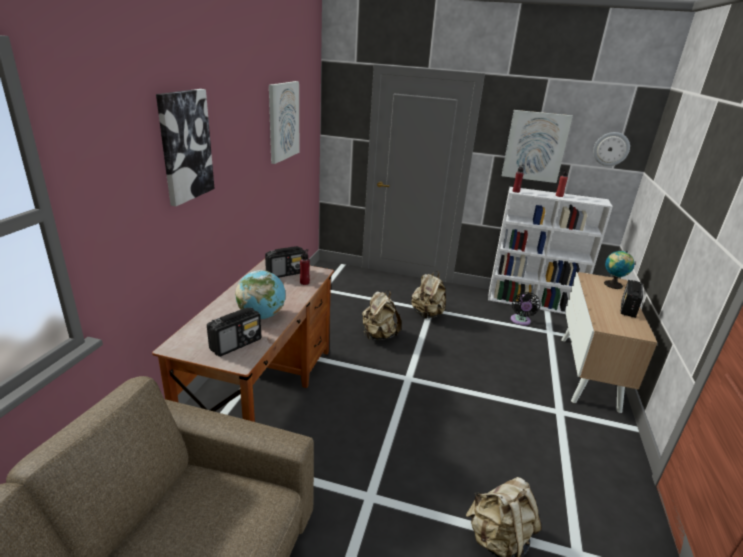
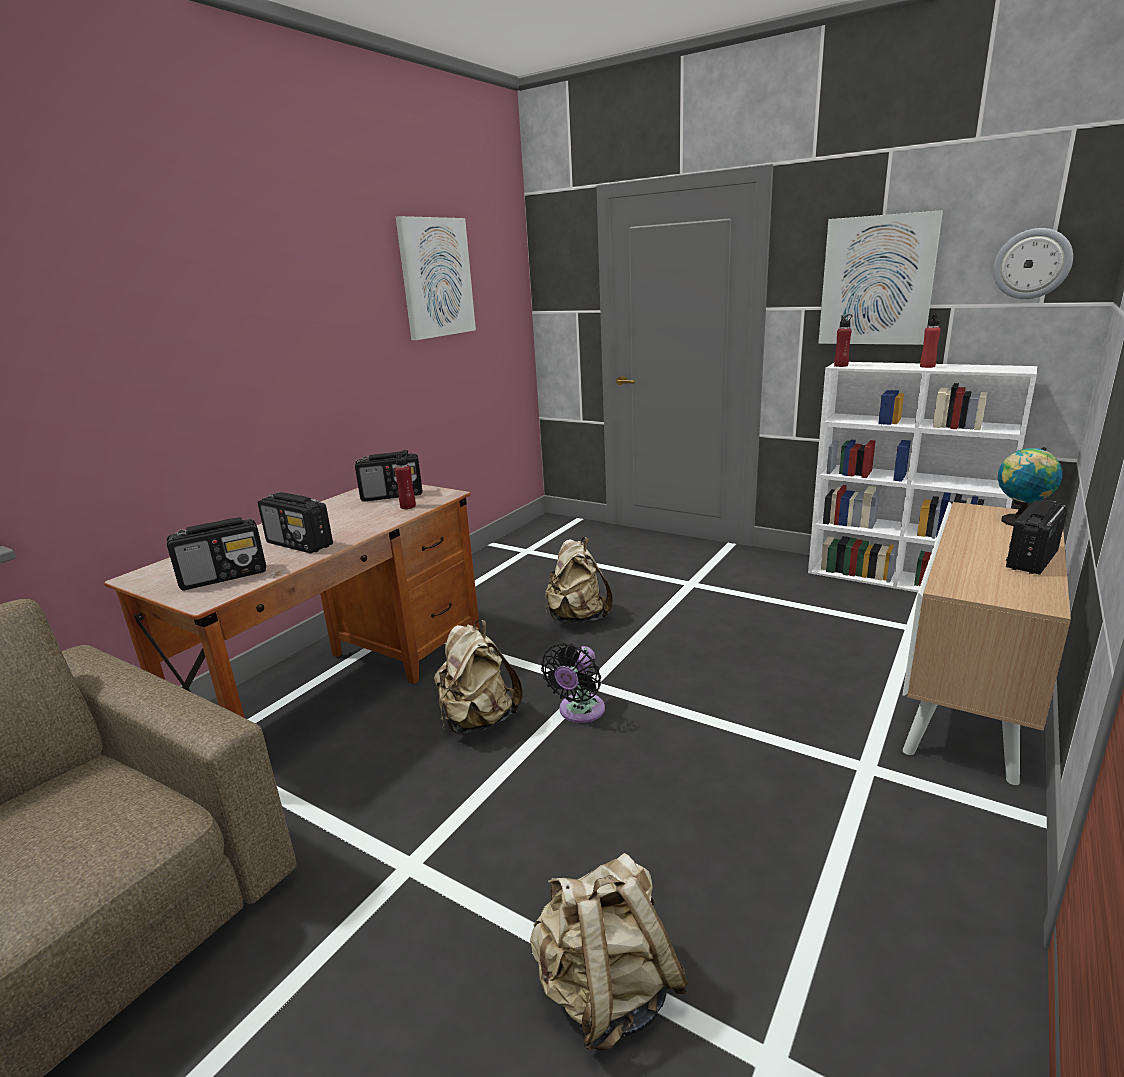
camera: 20 degrees right, 5 degrees down
(185, 146) = (203, 286): picture -> none
(261, 316) = (300, 544): globe -> radio
(427, 314) = (681, 590): beige backpack -> beige backpack (478, 720)
(520, 321) = (857, 608): black fan -> black fan (579, 712)

